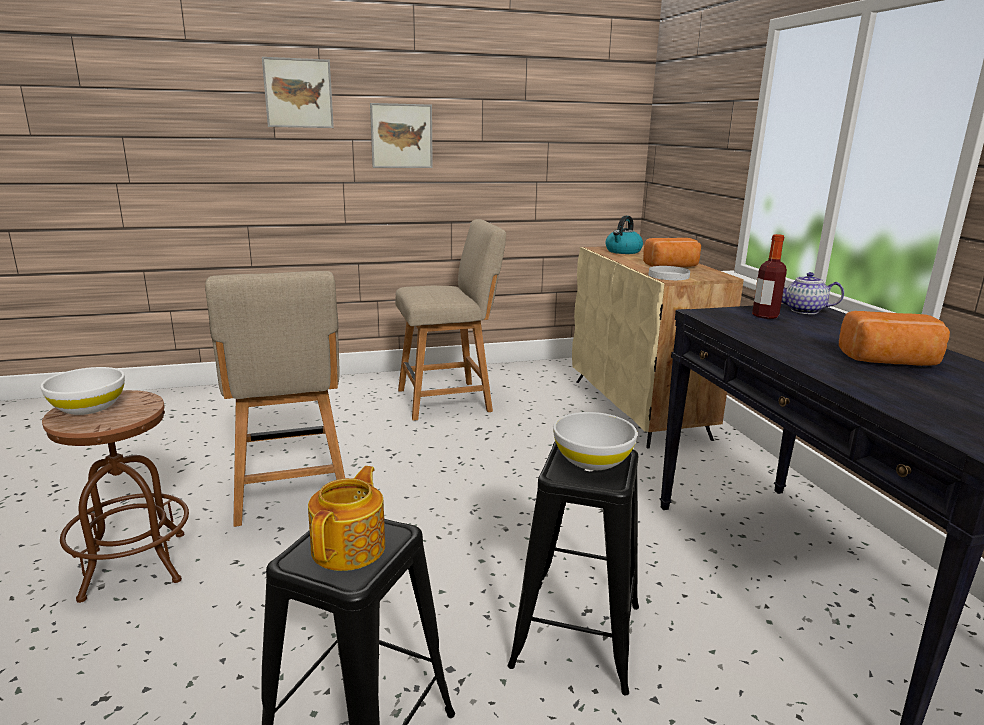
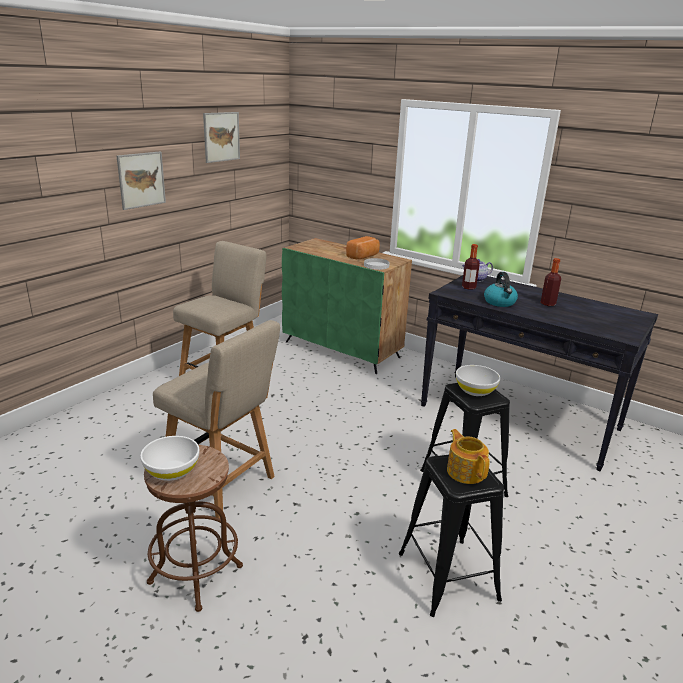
camera: 40 degrees left, 5 degrees up
(298, 93) = (60, 154): picture -> picture (221, 137)
(623, 251) = (315, 247): kettle -> kettle (500, 302)
(639, 408) = (342, 349): beige cabinet -> green cabinet
(890, 361) = (548, 304): bread -> bottle

